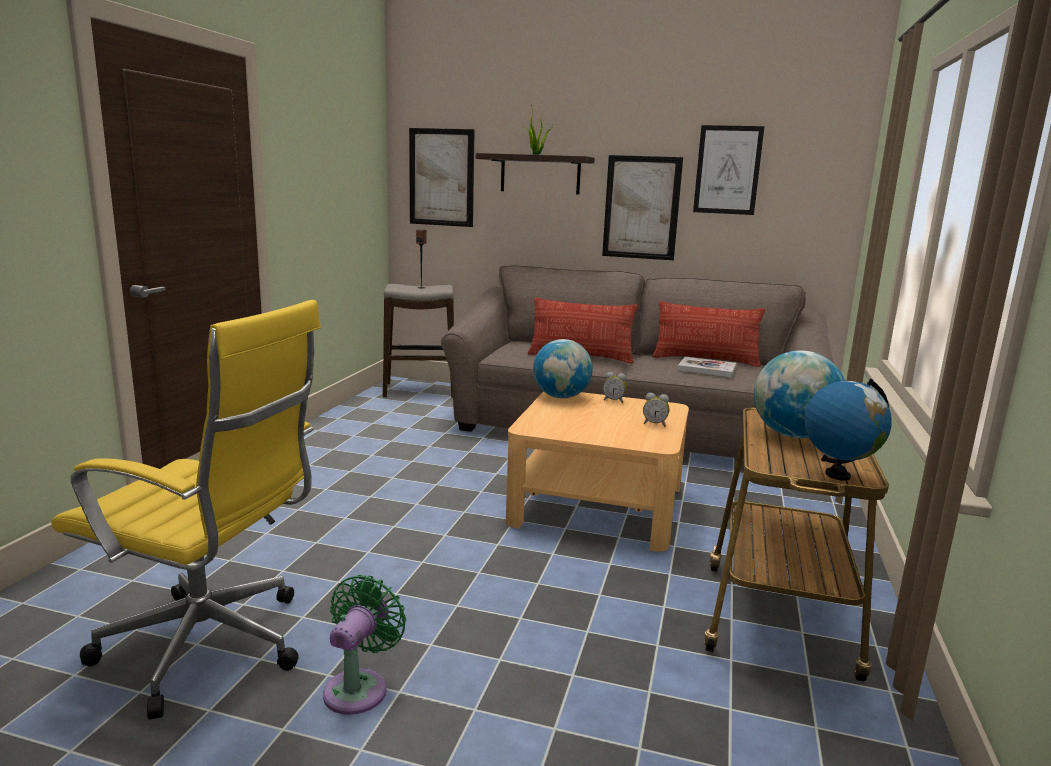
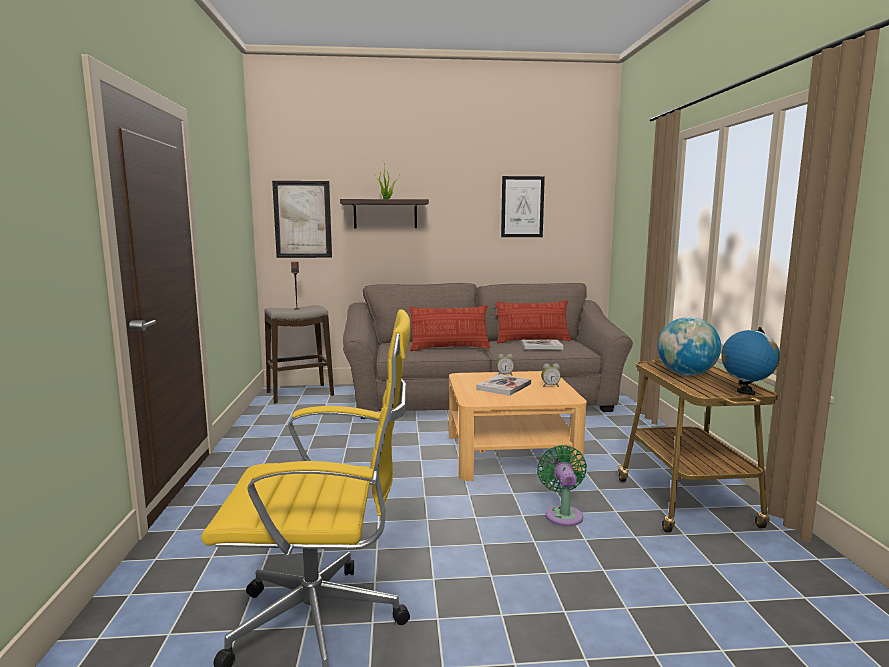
camera: 20 degrees left, 5 degrees down
(359, 687) = (470, 620): green fan -> green fan (563, 514)
(561, 397) = (466, 377): globe -> none
(592, 415) = (504, 386): none -> book
(641, 207) = (464, 236): picture -> none

